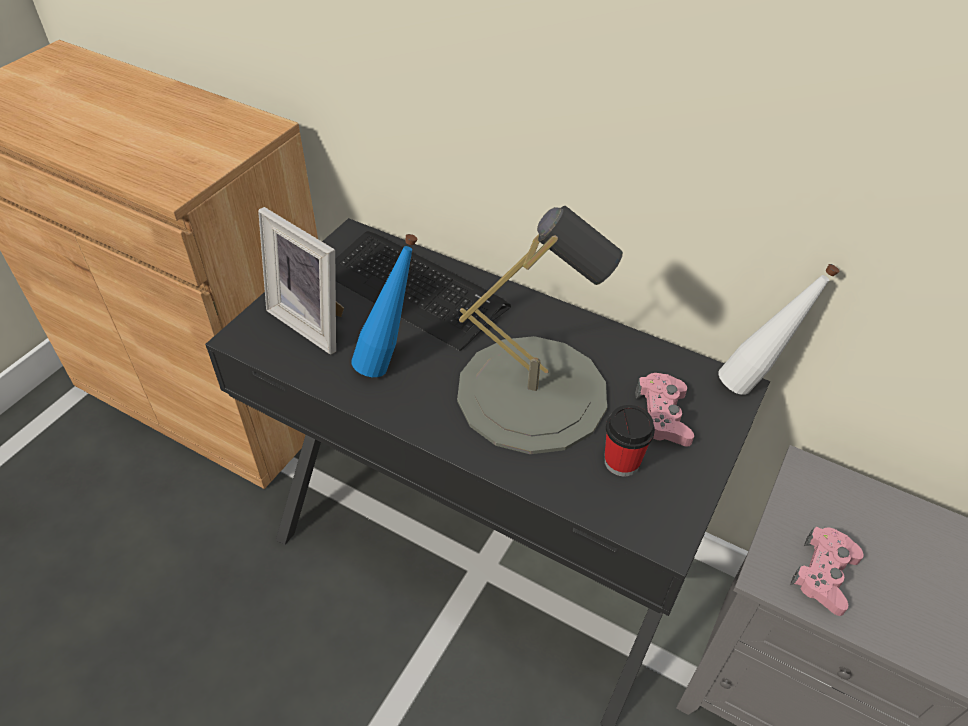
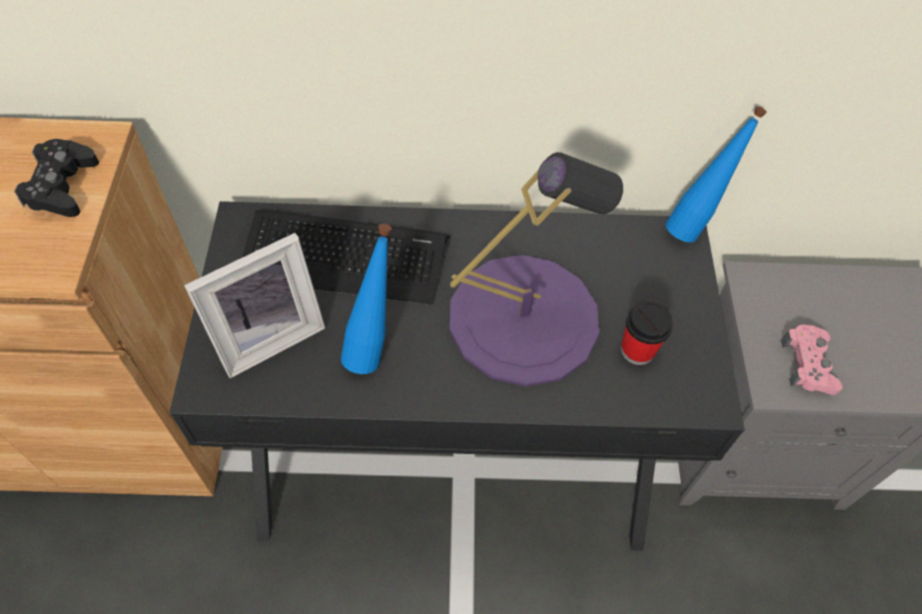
camera: 30 degrees left, 10 degrees up
(219, 146) = (62, 186): none -> black game controller
(314, 321) = (268, 336): picture frame -> picture frame turned 45 degrees counterclockwise
(532, 392) = (523, 318): grey table lamp -> purple table lamp
(662, 416) = (643, 291): pink game controller -> none
(753, 383) = (693, 225): white bottle -> blue bottle

